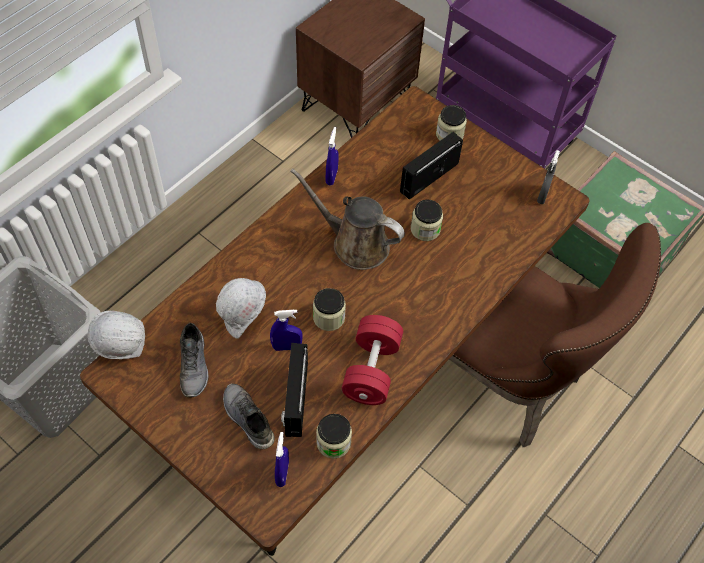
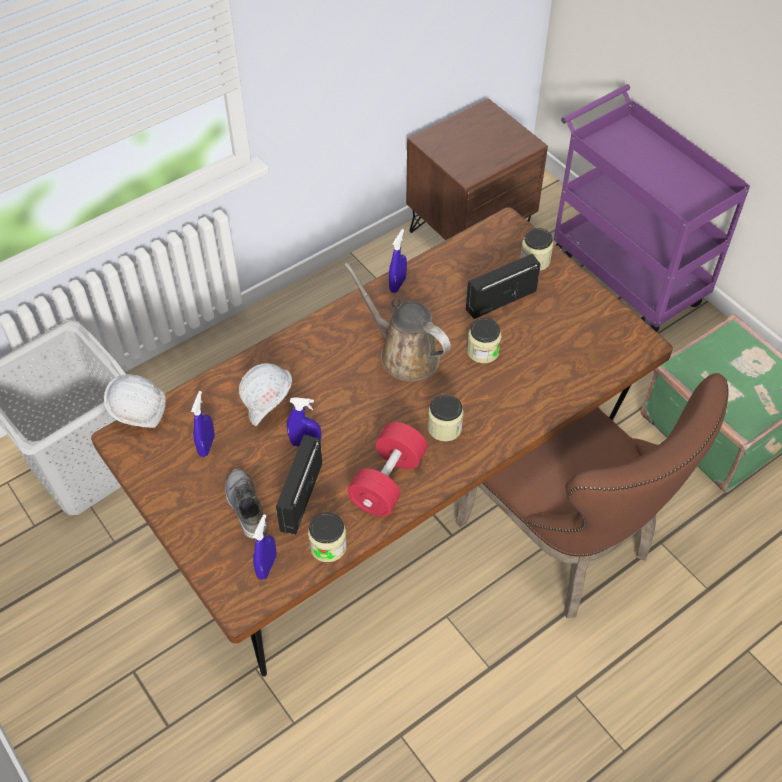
camera: 15 degrees right, 5 degrees down
(194, 365) = (206, 446): grey shoe -> blue spray bottle
(329, 317) = (357, 422): jar -> jar (444, 428)
(542, 196) = (620, 337): grey spray bottle -> none

